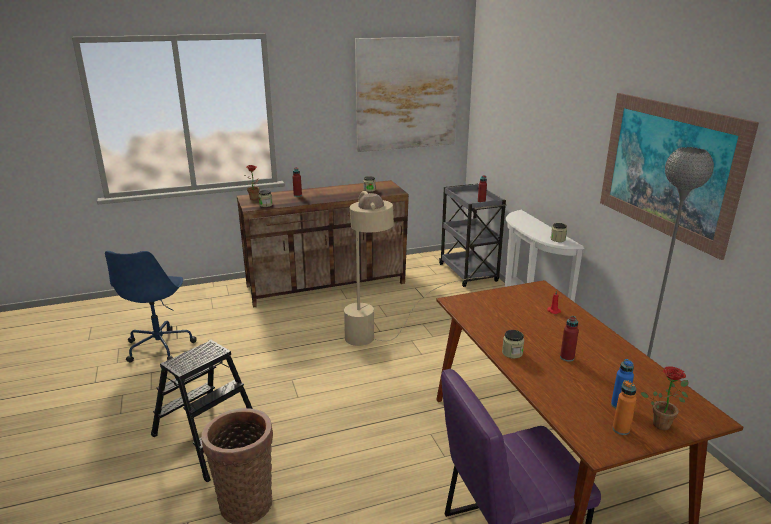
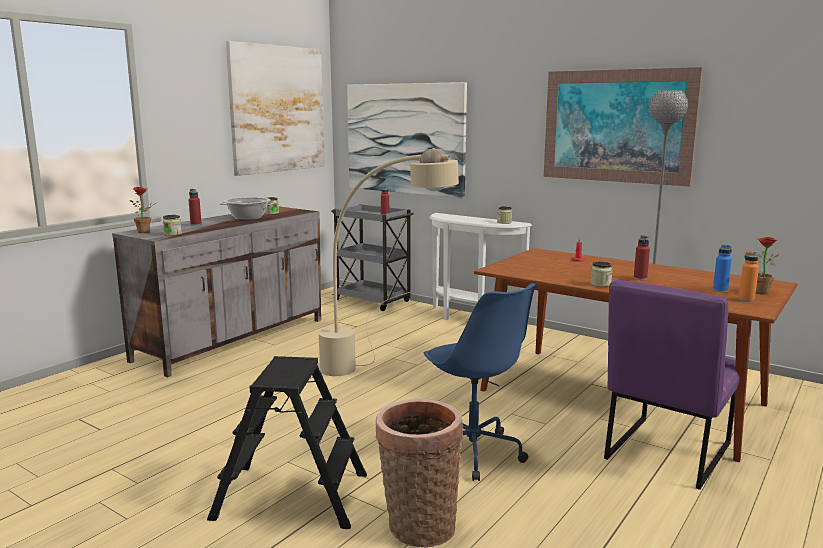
camera: 35 degrees left, 10 degrees down
(159, 348) = (85, 445): blue office chair -> blue office chair (475, 454)
(327, 285) = (235, 339): brown cabinet -> grey cabinet
(343, 193) = (248, 218): none -> cooking pot
(511, 132) = (405, 139): none -> picture

